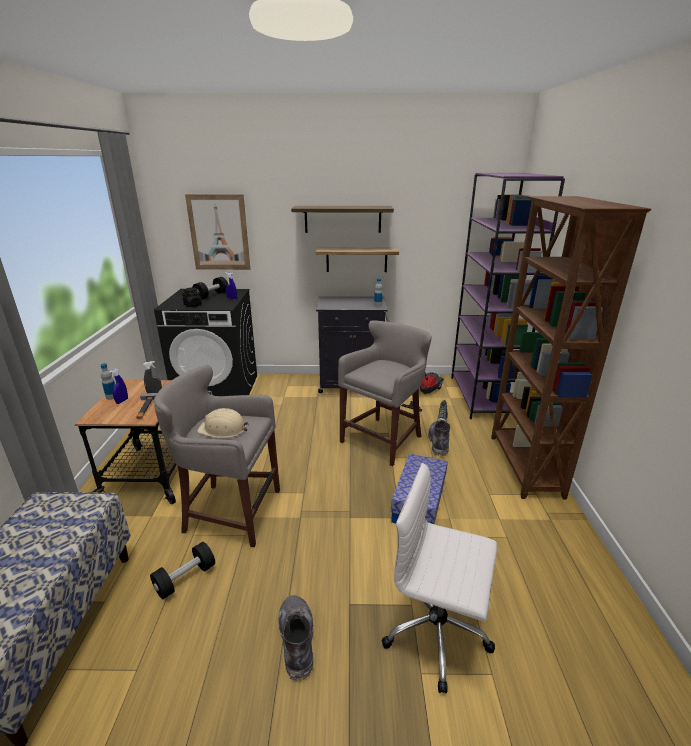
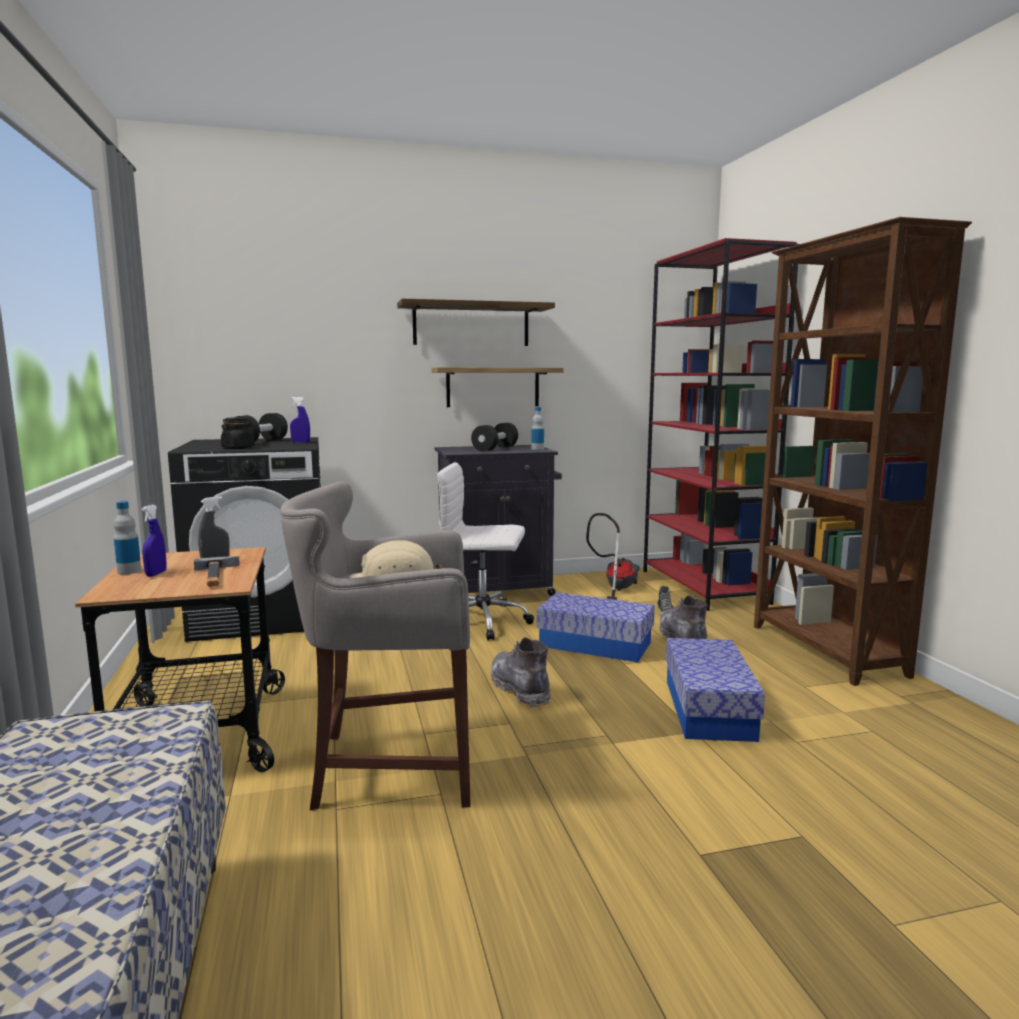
camera: 15 degrees left, 15 degrees down
(185, 578) = (361, 876): black dumbbell -> black dumbbell (495, 449)
(219, 233) = (269, 344): picture -> none
(297, 640) = (646, 924): grey boot -> grey boot (520, 689)
(384, 439) = (595, 644): grey stool -> storage box
(438, 631) = (872, 862): white office chair -> white office chair (484, 621)
(482, 397) = (704, 587): purple bookcase -> red bookcase

